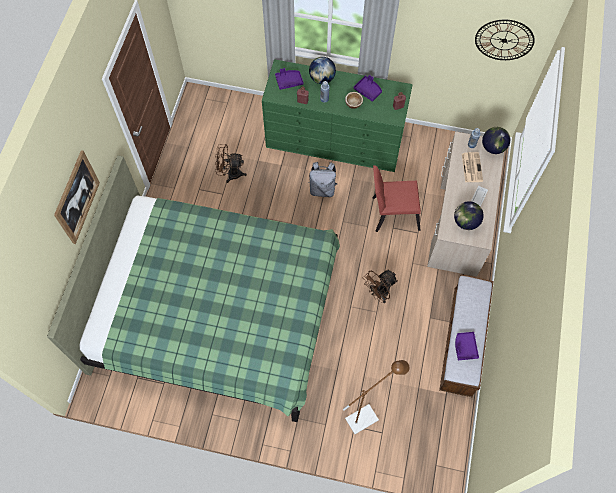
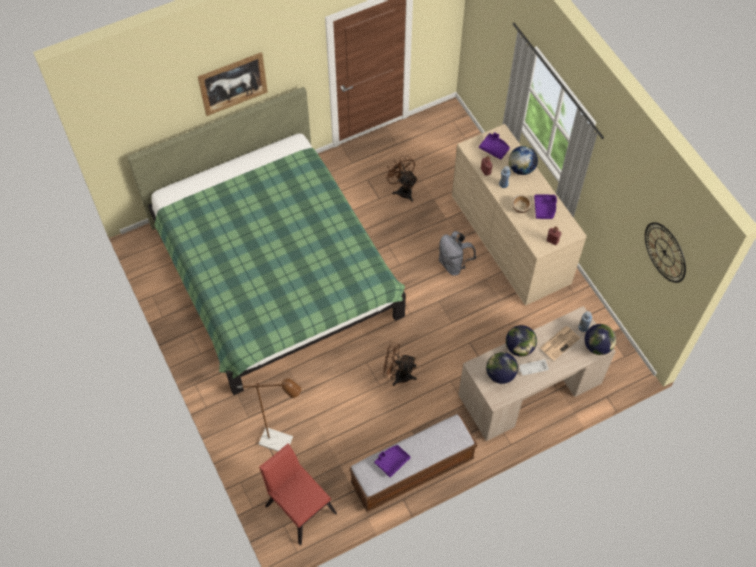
camera: 50 degrees right, 5 degrees down
(334, 140) = (510, 239): green dresser -> beige dresser
(392, 213) = (483, 331): red chair -> red chair (298, 505)
(455, 194) = (519, 348): none -> globe

